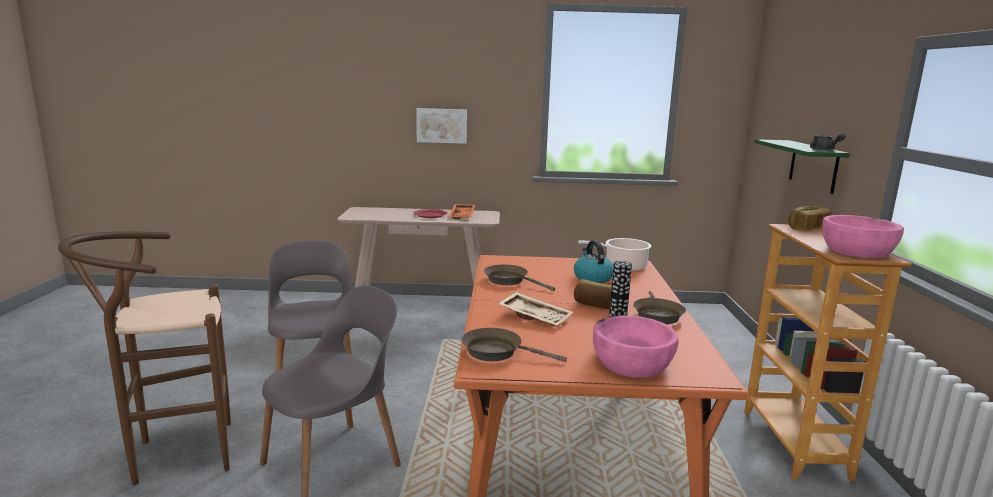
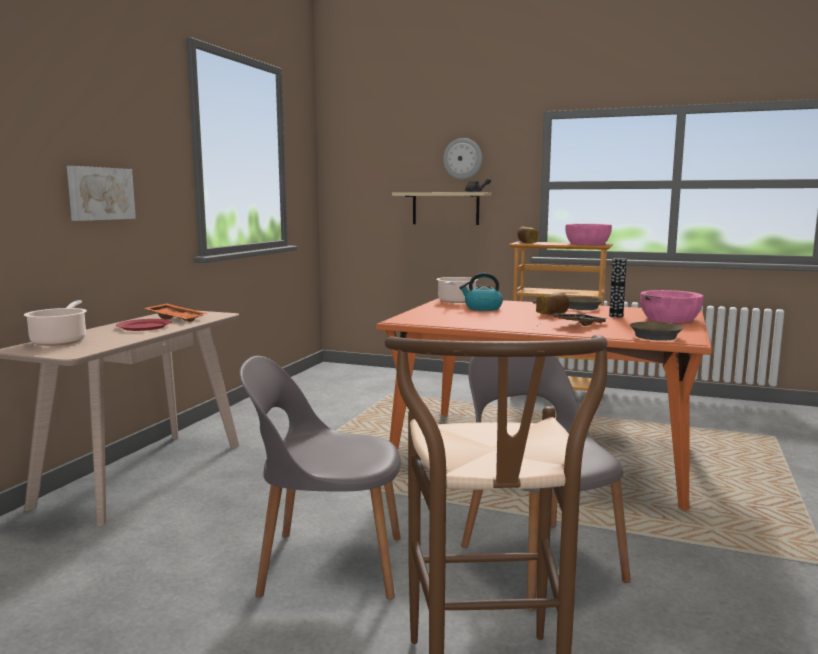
camera: 70 degrees left, 5 degrees down
(380, 210) = (60, 341): none -> cooking pot
(509, 281) = (478, 322): brown frying pan -> none
(535, 317) = (578, 324): beige tray -> black tray
(813, 166) = (445, 208): green shelf -> beige shelf
(836, 103) = (462, 158): none -> wall clock

